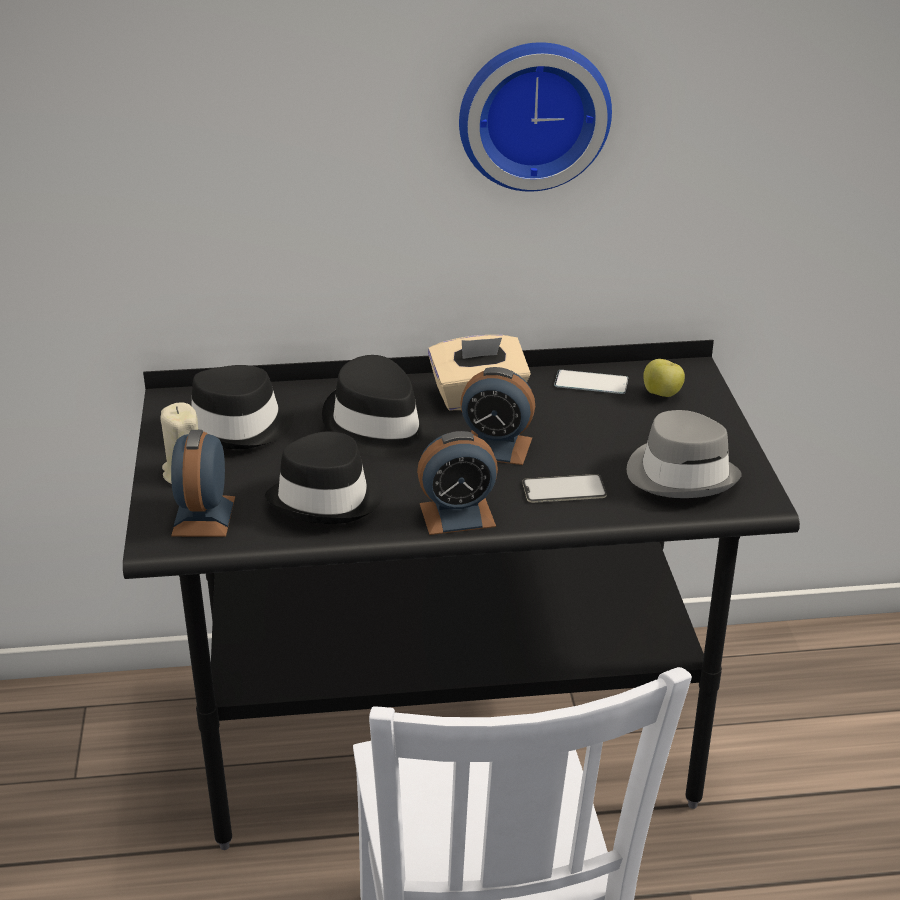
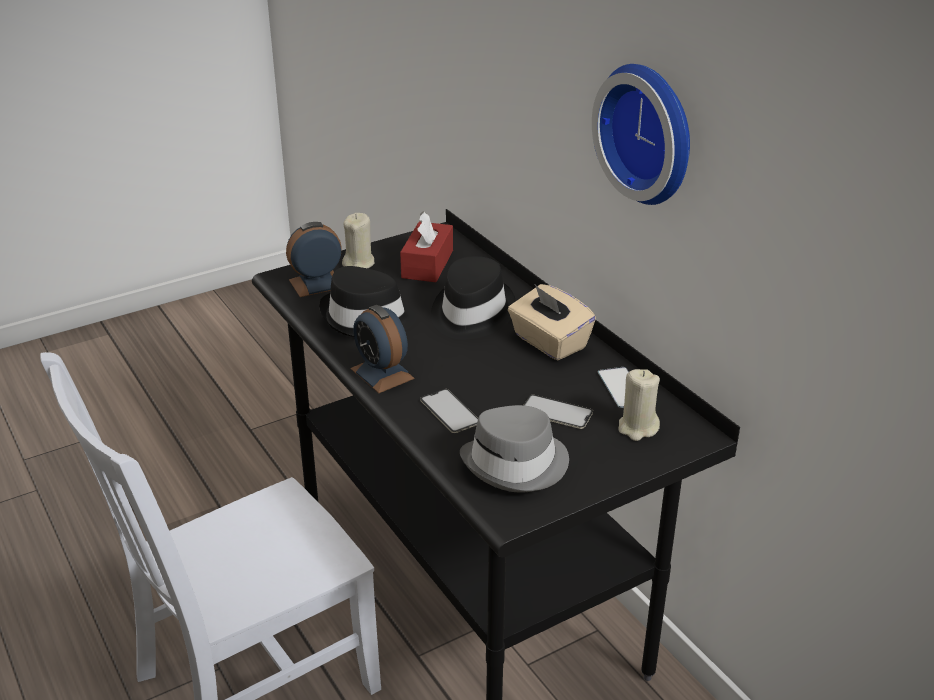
camera: 65 degrees right, 0 degrees up
(239, 426) = (427, 264): black hat -> red tissue box
(496, 447) = (484, 367): alarm clock -> none
(608, 429) = (556, 412): none -> phone
(662, 394) = (637, 428): apple -> beige candle

